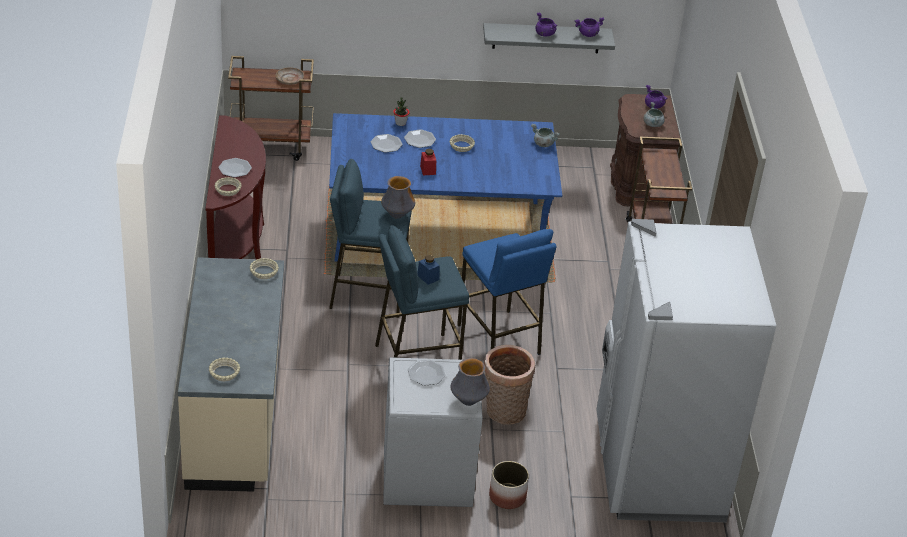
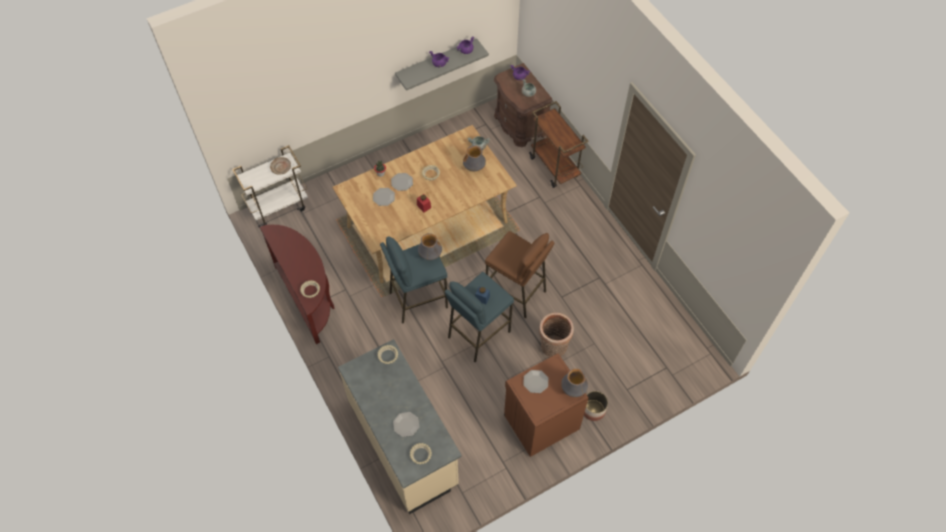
camera: 25 degrees left, 20 degrees up
(235, 168) = (302, 269): plate -> plate (406, 424)
(272, 148) = (280, 208): brown cart -> white cart
(427, 476) = (540, 421): white washing machine -> brown washing machine
(438, 231) = (427, 225): blue dining table -> beige dining table
(499, 339) = (516, 293): blue stool -> brown stool
(520, 160) = (474, 168): none -> vase
(657, 467) = (659, 341): white fridge -> none

